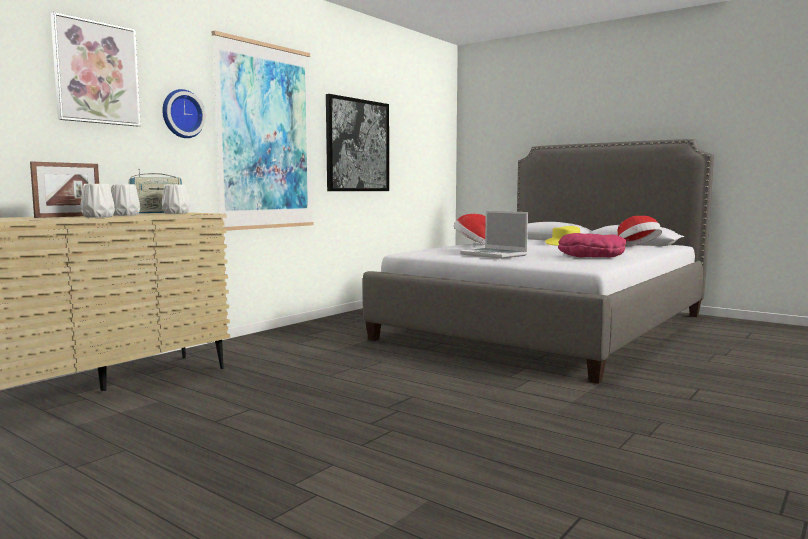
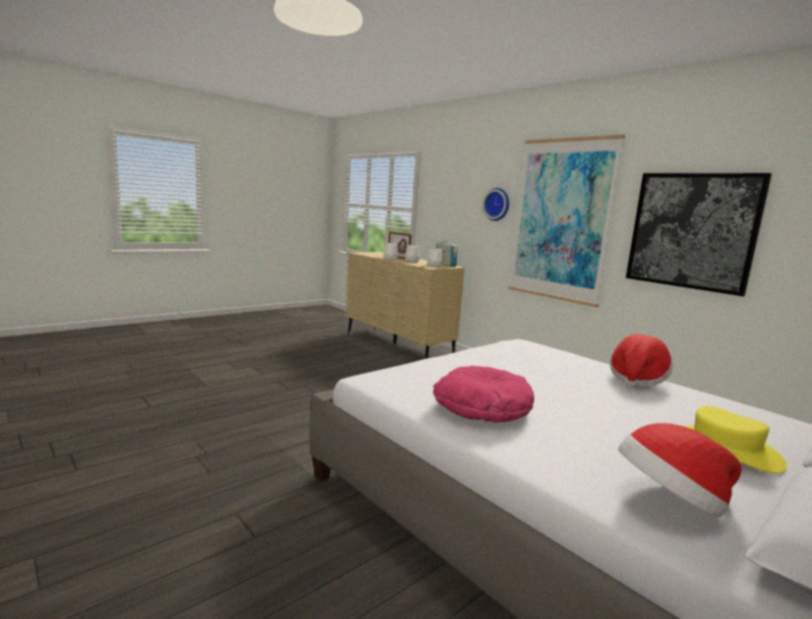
camera: 100 degrees right, 5 degrees up
(96, 73) = (457, 184): picture -> none
(494, 255) = (484, 362): laptop -> none

